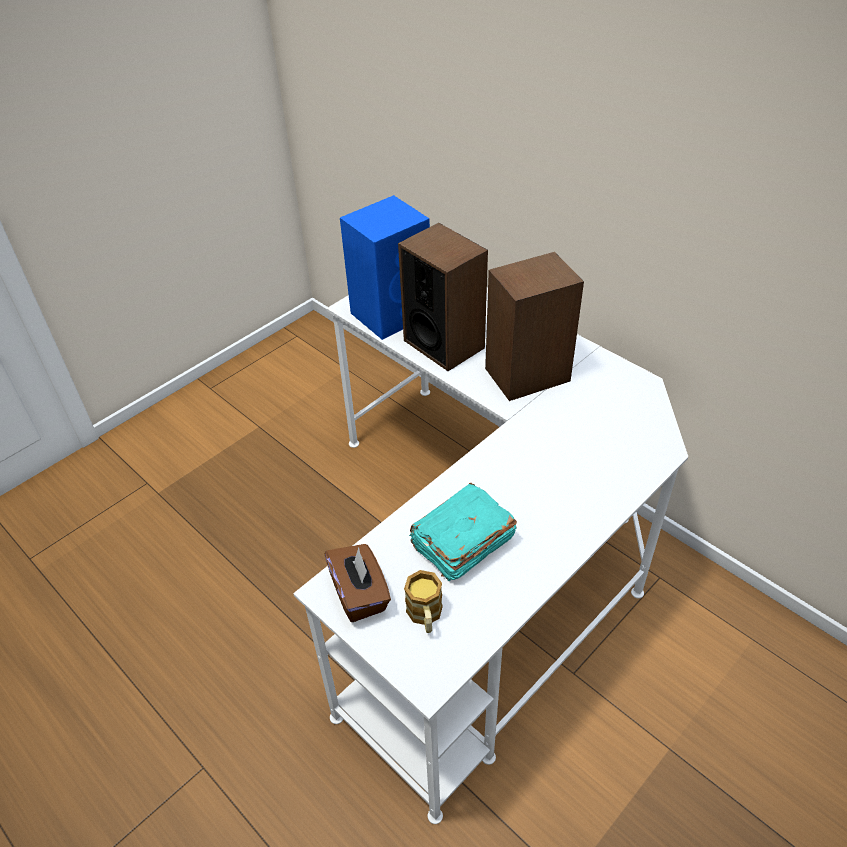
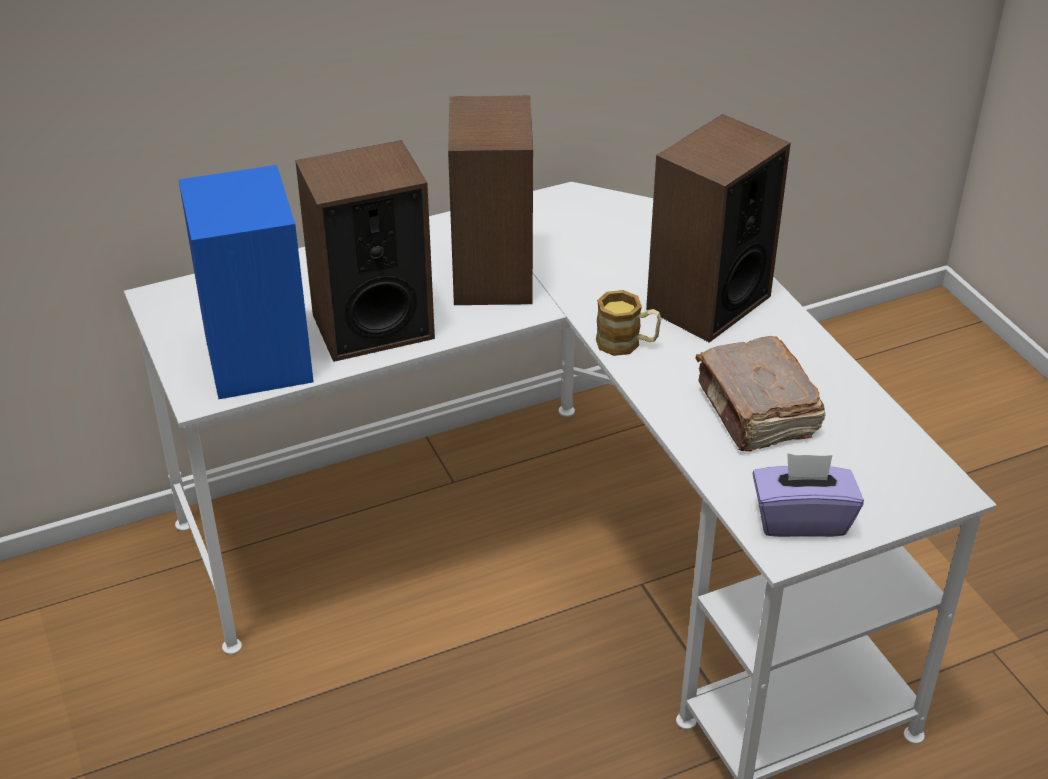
camera: 70 degrees left, 5 degrees down
(360, 594) = (801, 519): brown tissue box -> purple tissue box
(425, 616) = (856, 470): mug -> mug (627, 343)
(461, 543) = (756, 412): turquoise book -> brown book
(569, 485) = (707, 302): none -> speaker

